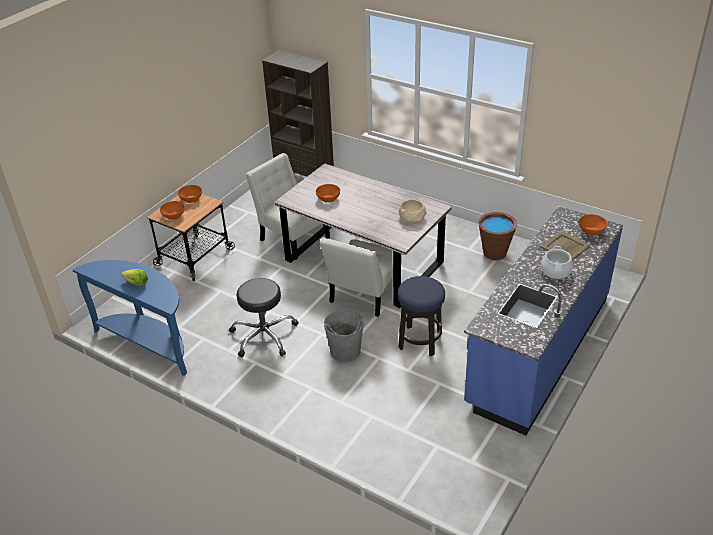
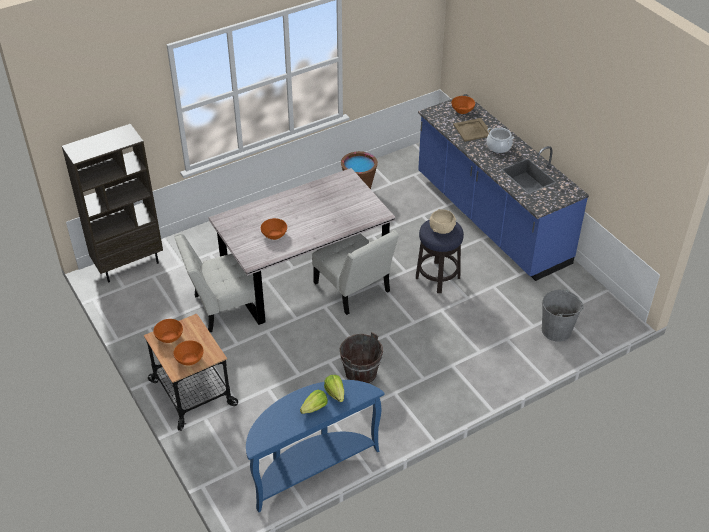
camera: 65 degrees left, 5 degrees up
(157, 288) = (335, 393): none -> lettuce
(264, 335) = (361, 375): black stool -> brown bucket
(345, 351) = (420, 327): grey bucket -> grey bucket (556, 330)
(412, 217) = (349, 195): beige bowl -> beige bowl (441, 227)

